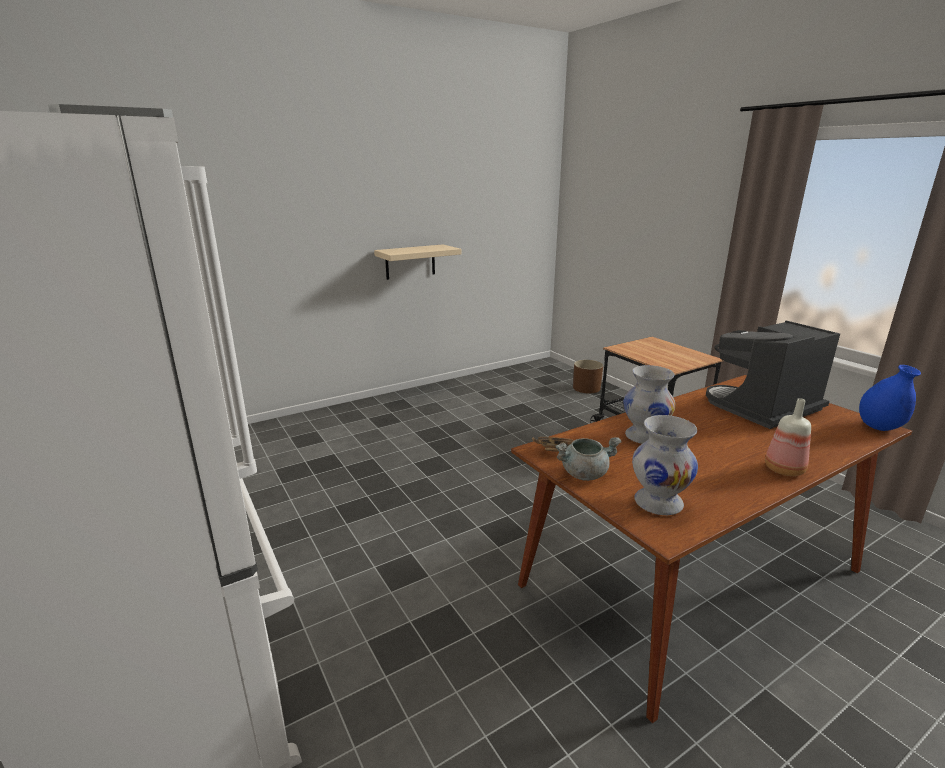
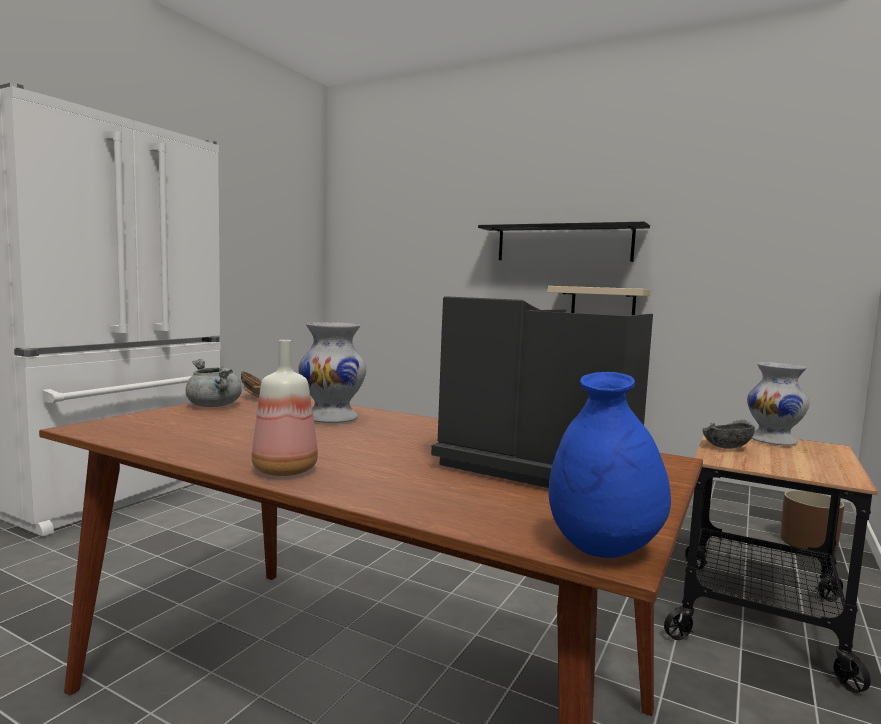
camera: 60 degrees right, 15 degrees down
(371, 209) = (563, 243): none -> black shelf
(649, 358) = (725, 447): none -> grey bowl
(658, 502) = (159, 425): white vase -> white vase (774, 441)

